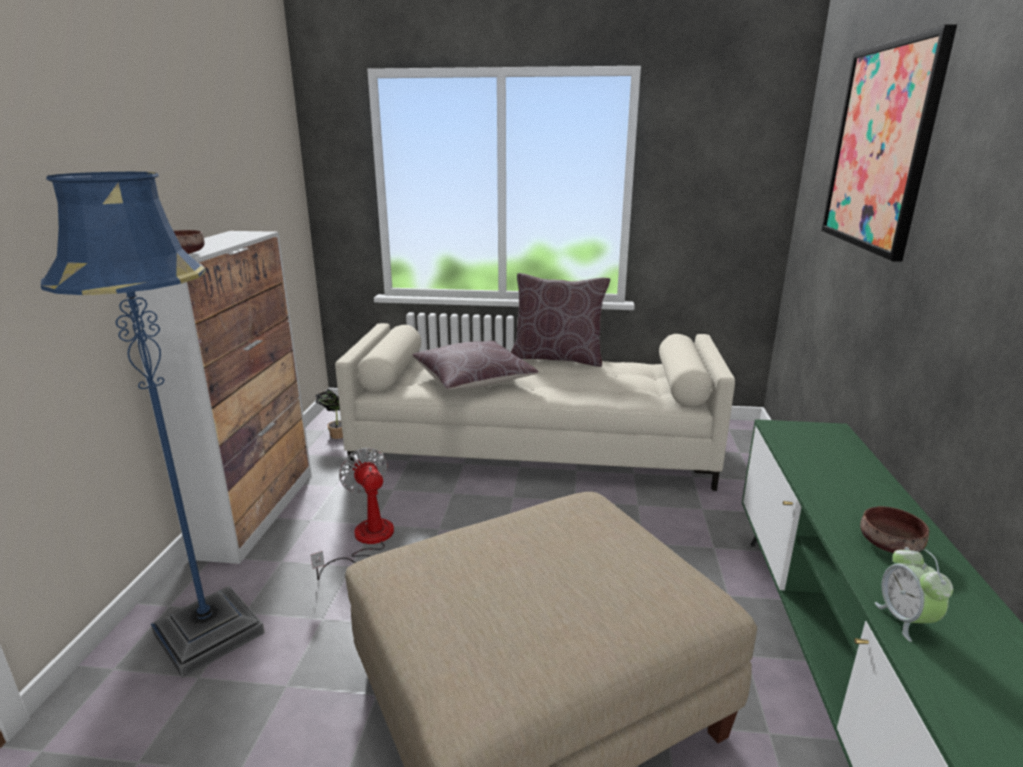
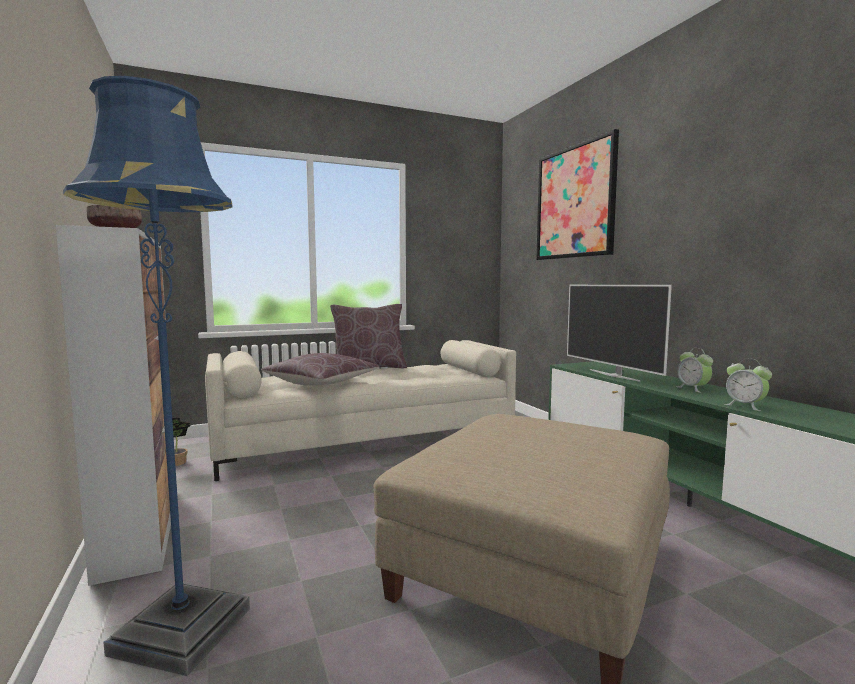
camera: 30 degrees left, 15 degrees down
(365, 541) = (284, 520): fan -> none
(813, 472) = (614, 375): none -> television
(891, 545) = (693, 389): brown bowl -> alarm clock

